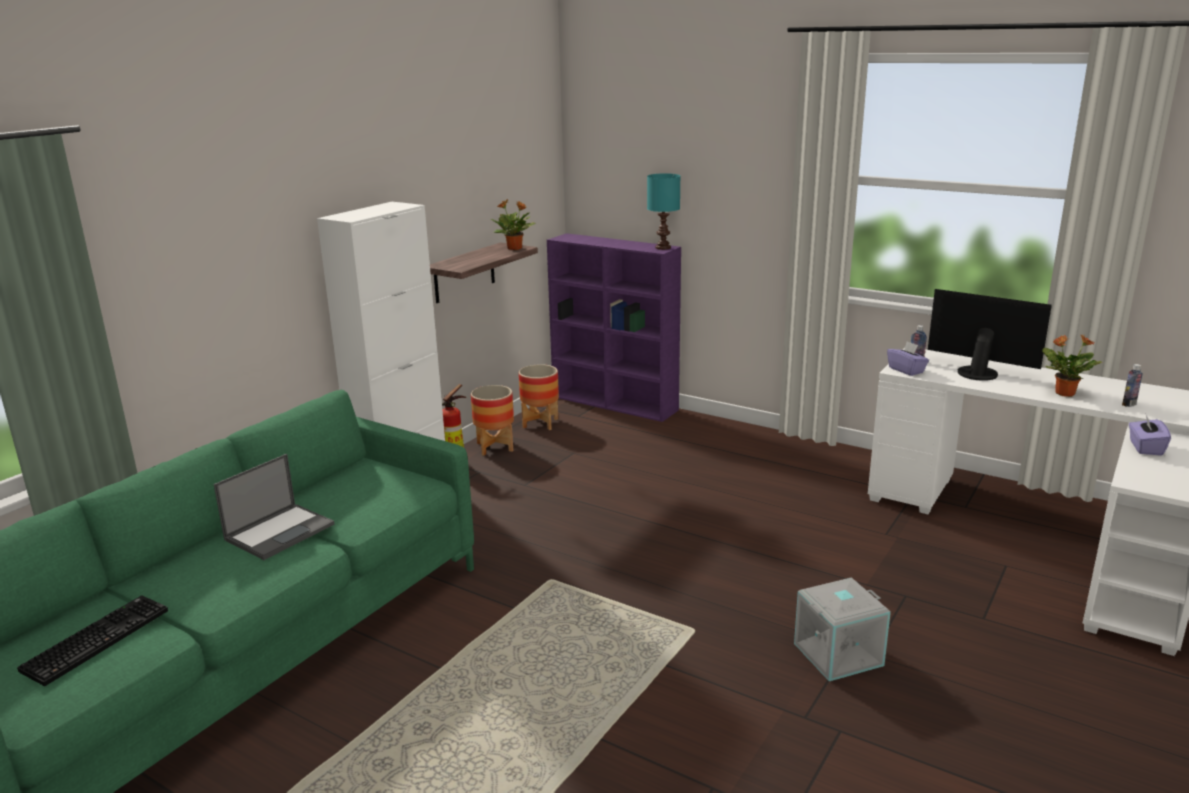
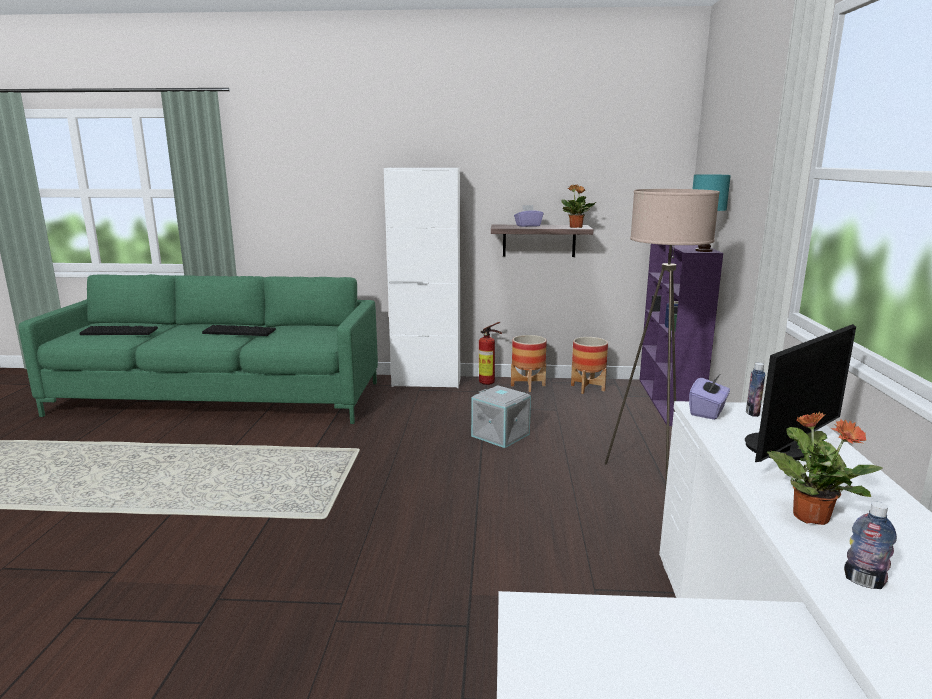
camera: 60 degrees right, 5 degrees down
(280, 531) = (240, 332): laptop -> keyboard
(735, 457) = (649, 471): none -> beige floor lamp
(837, 653) = (327, 598): grey storage box -> grey storage box (501, 435)
(978, 372) = (783, 450): monitor -> monitor turned 45 degrees clockwise
(1145, 448) = (707, 623): purple tissue box -> purple tissue box (528, 226)

